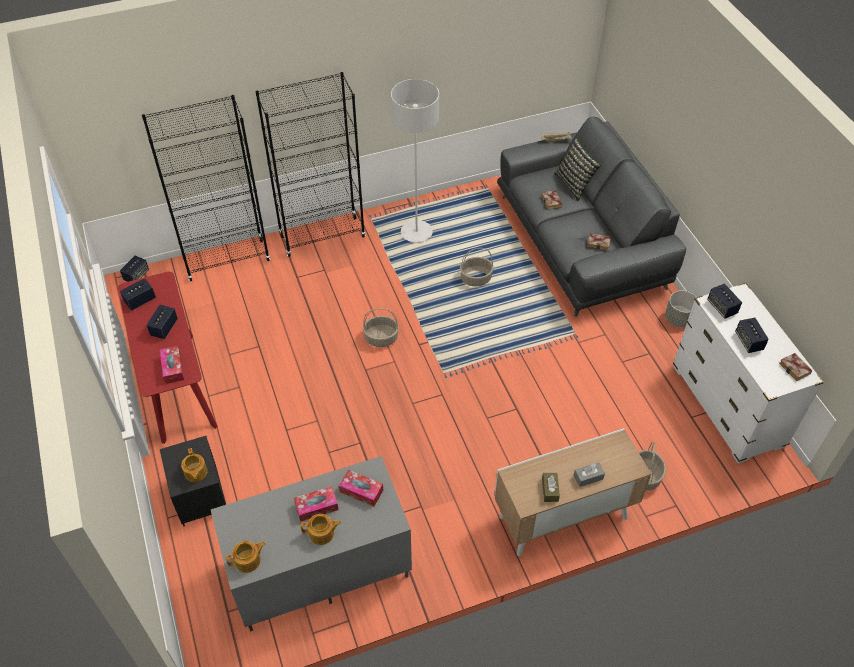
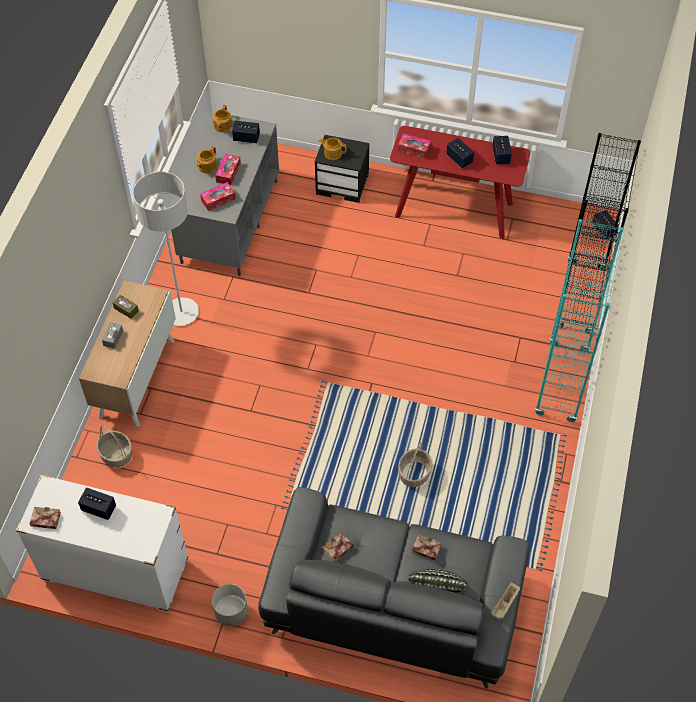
camera: 125 degrees right, 5 degrees up
(322, 236) = (562, 382): black bookcase -> turquoise bookcase
(381, 338) = (400, 360): basket -> none
(416, 232) = (512, 462): grey floor lamp -> grey floor lamp (181, 313)
(722, 307) = (147, 519): speaker -> speaker (246, 138)

